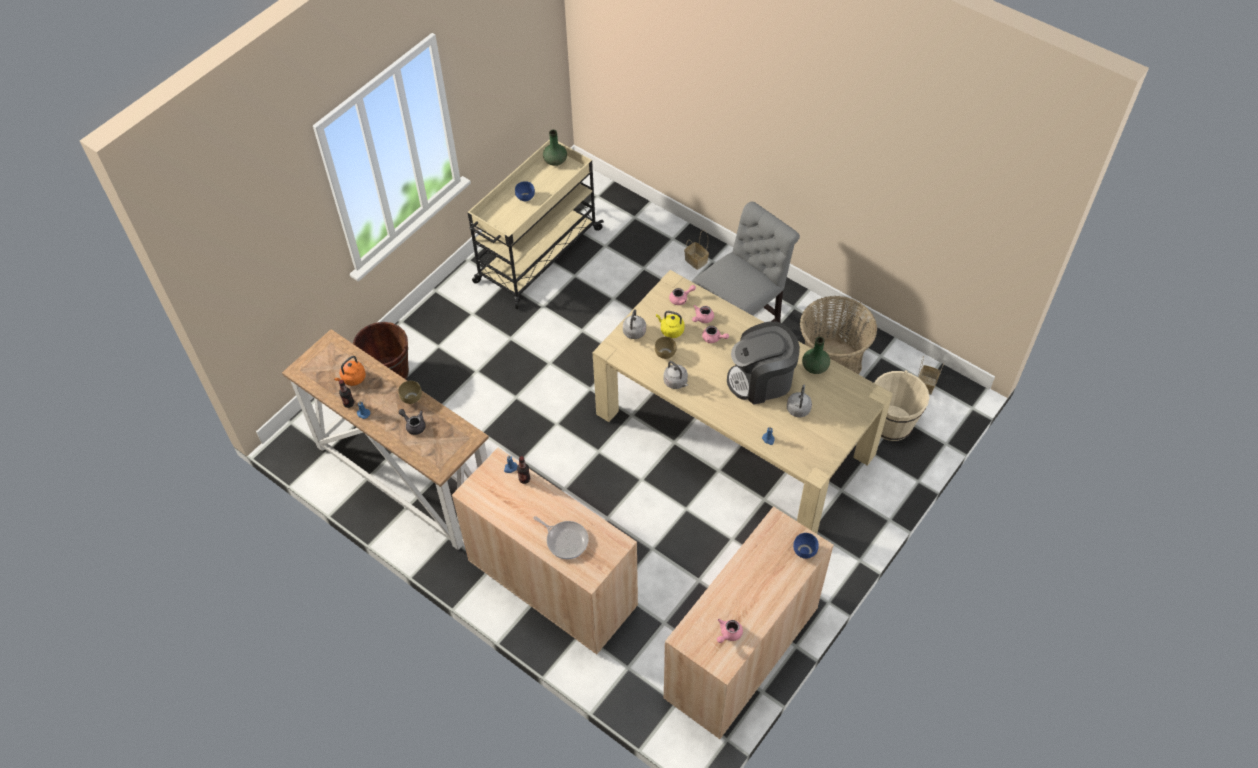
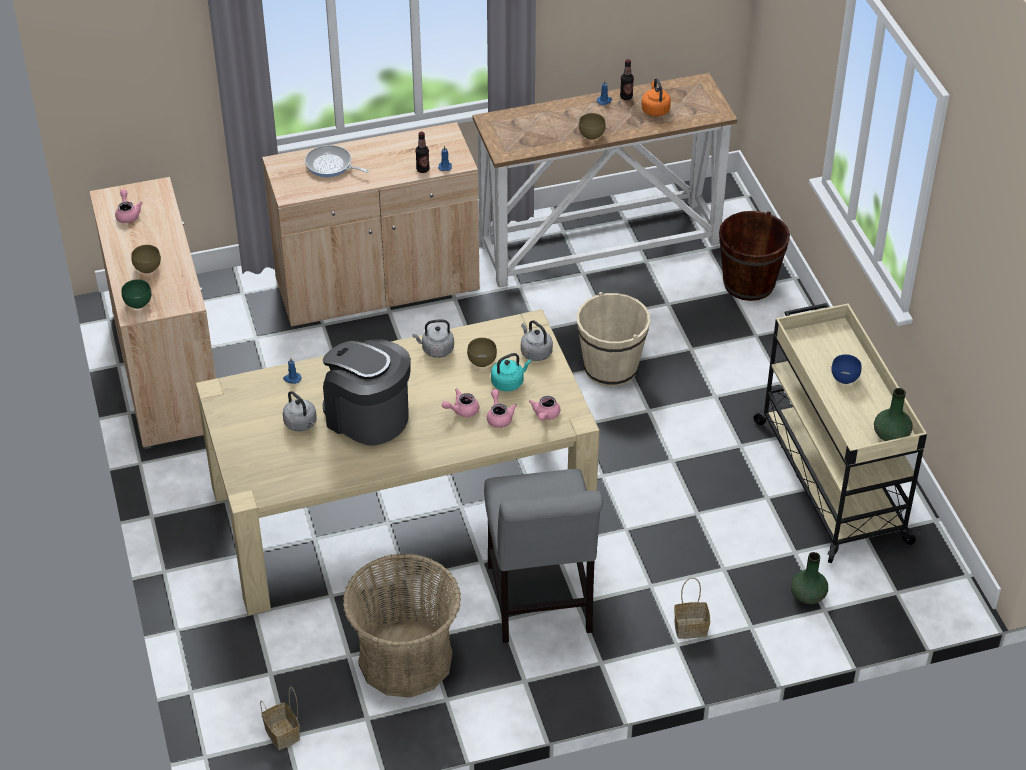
camera: 125 degrees right, 10 degrees down
(414, 425) = (557, 124): grey teapot -> none
(565, 540) = (331, 165): frying pan -> frying pan turned 45 degrees clockwise
(671, 330) = (509, 382): yellow kettle -> turquoise kettle
(761, 380) = (367, 416): coffee machine -> coffee machine turned 75 degrees counterclockwise
(769, 573) = (146, 268): none -> brown bowl
(804, 551) = (138, 302): blue bowl -> green bowl
(815, 366) = (336, 470): green vase -> green vase (808, 596)
(891, 424) = (268, 659): beige bucket -> beige bucket (610, 368)

